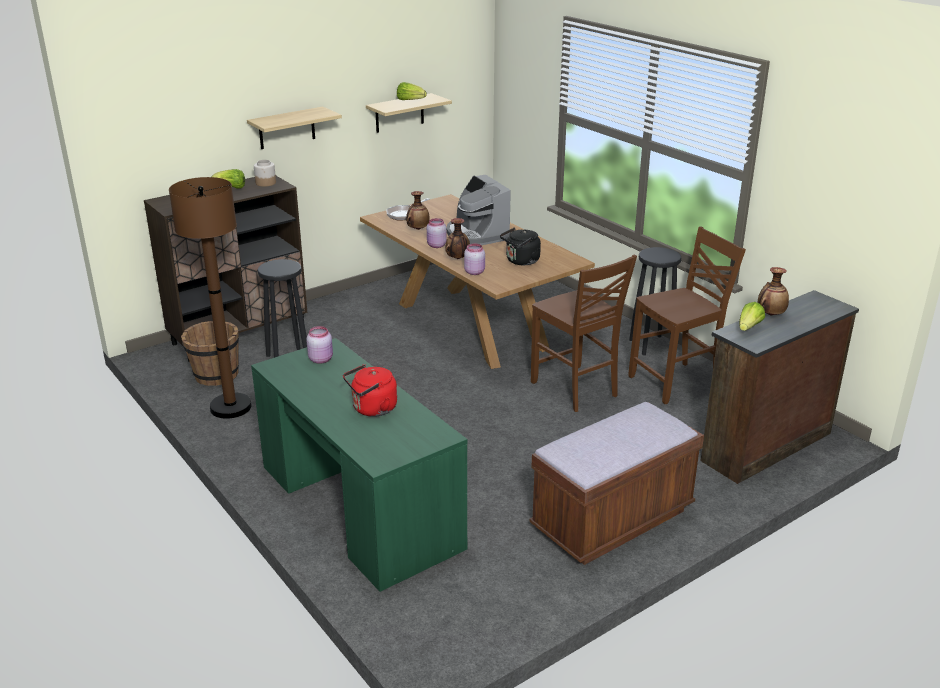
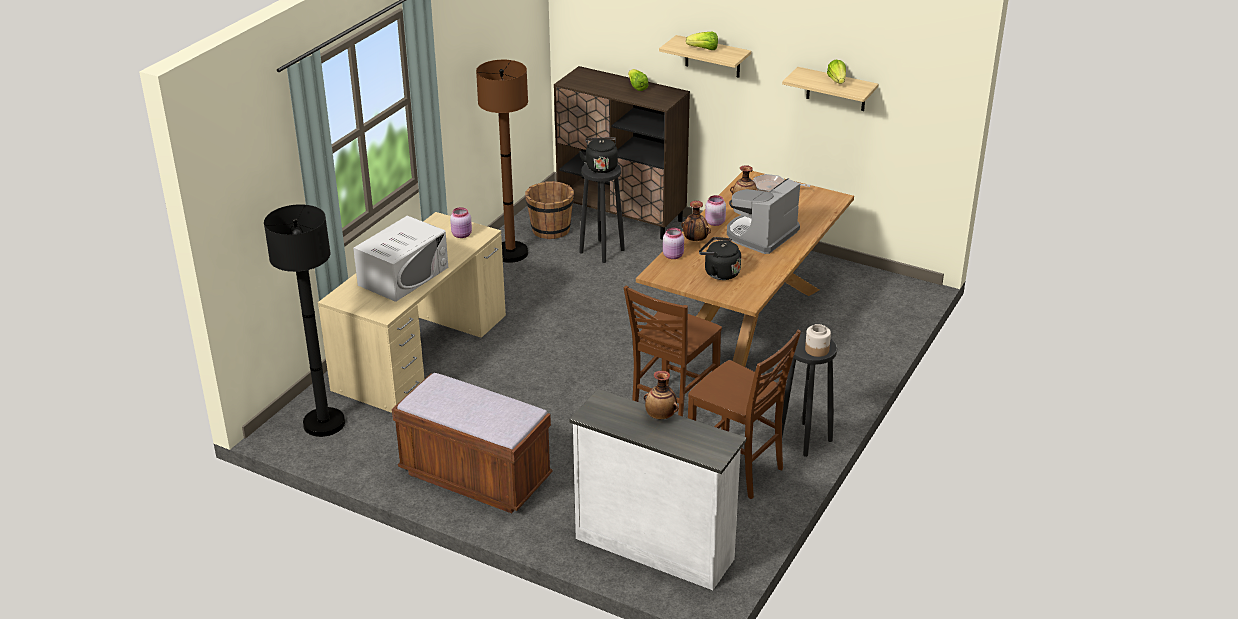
camera: 65 degrees right, 5 degrees up
(266, 183) = (662, 96): jar -> jar (817, 350)
(276, 266) = (601, 166): none -> black kettle
(360, 505) = (422, 351): green desk -> beige desk
(372, 409) = (403, 276): red kettle -> white microwave
(444, 611) = (324, 423): none -> black floor lamp
(749, 327) = (621, 407): lettuce -> lettuce (703, 49)
(764, 446) = (654, 547): brown dresser -> white dresser

